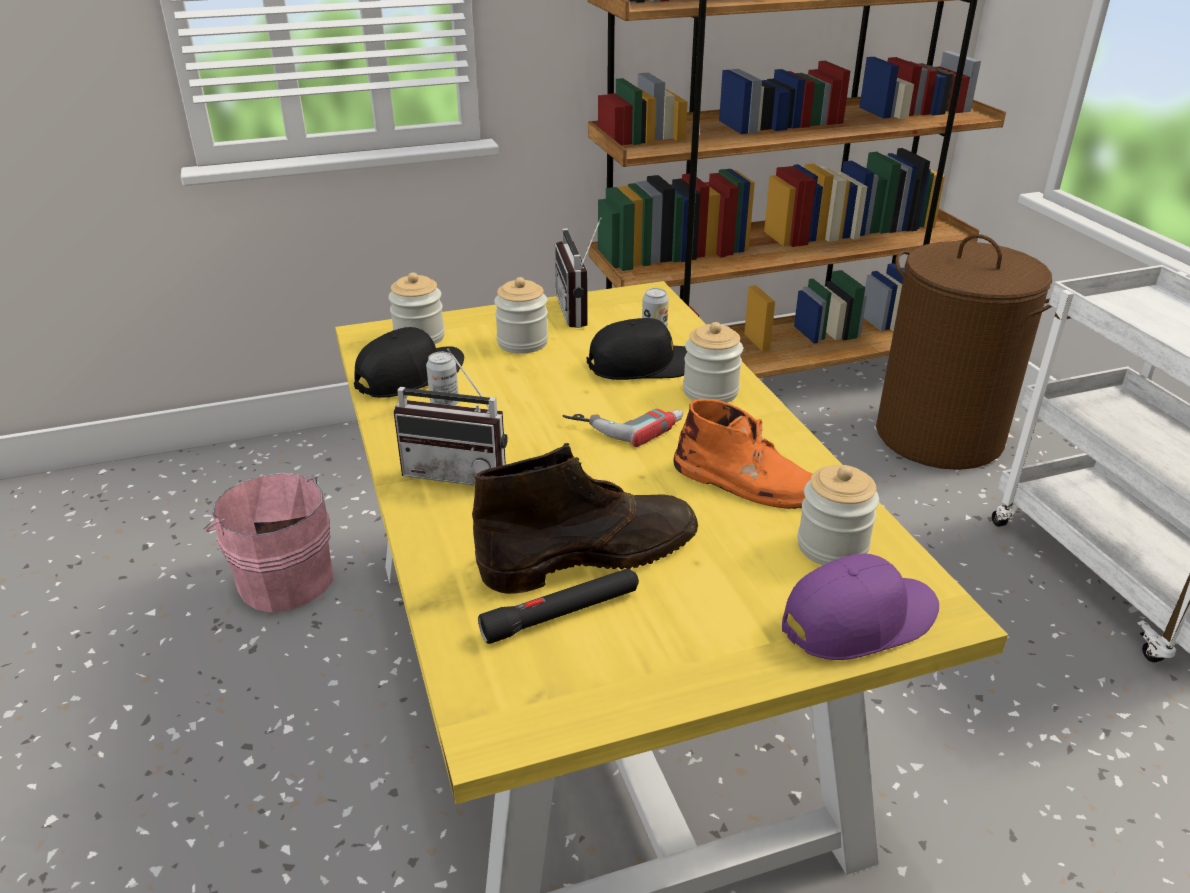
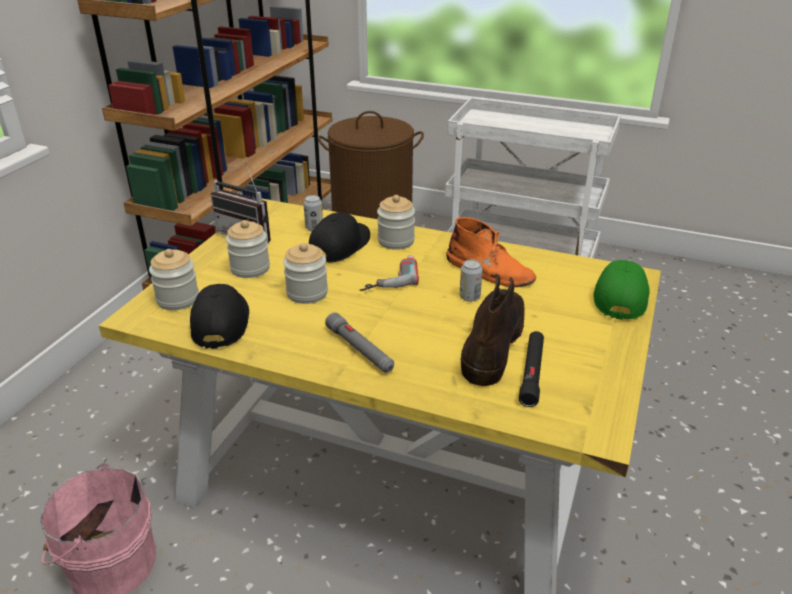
camera: 50 degrees left, 0 degrees up
(444, 404) = (276, 324): can -> can (469, 297)
(460, 471) = (360, 349): radio -> grey flashlight
(749, 483) = (489, 271): orange boot -> orange boot turned 60 degrees clockwise
(832, 546) = (563, 276): jar -> jar (307, 293)
(858, 620) = (619, 297): purple cap -> green cap

